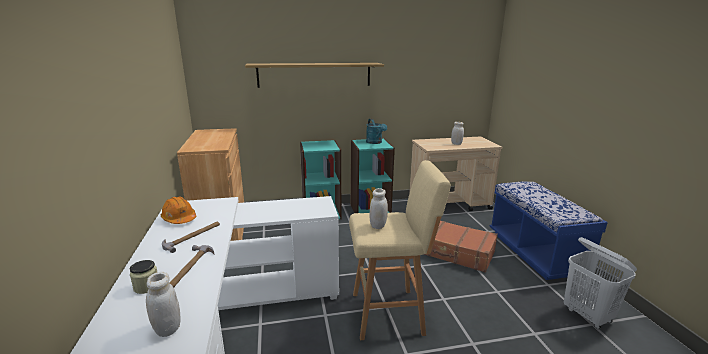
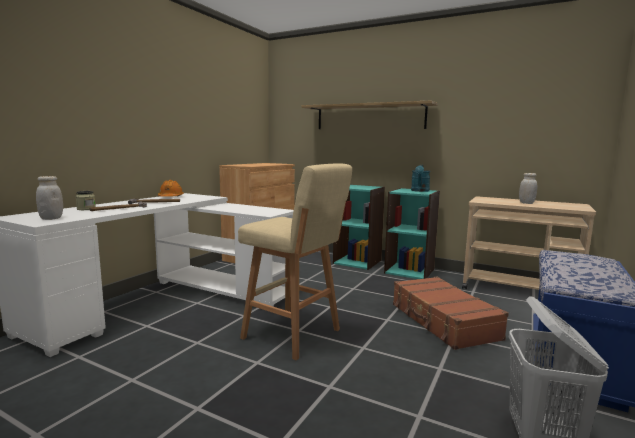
camera: 40 degrees right, 10 degrees down
(378, 226) = (276, 221): white jar -> none

